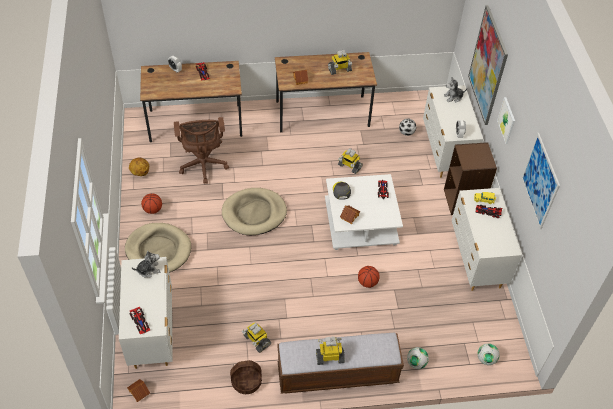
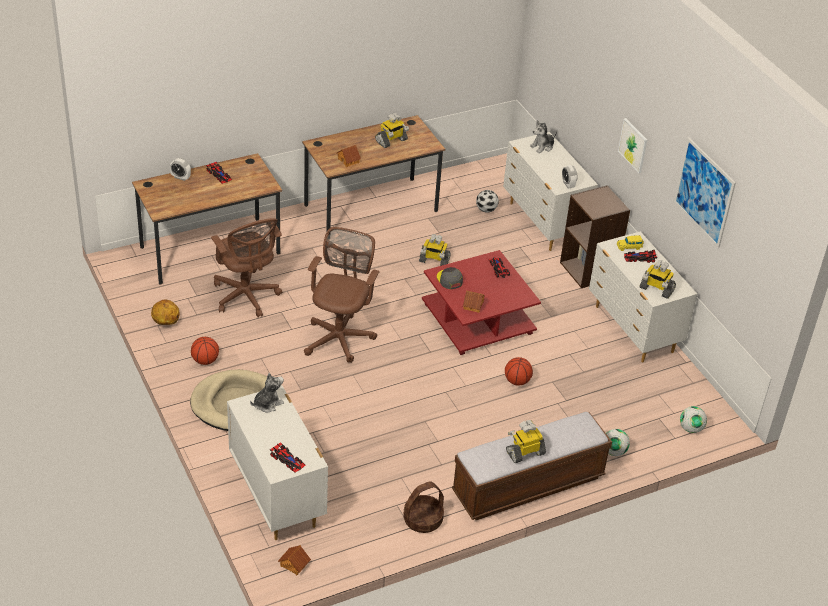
camera: 20 degrees left, 10 degrees down
(254, 213) = (340, 337): beige dog bed -> brown office chair
(256, 340) = (413, 473): toy robot -> toy robot (656, 289)
(360, 223) = (477, 320): white coffee table -> red coffee table
(488, 66) = (585, 93): picture -> none

